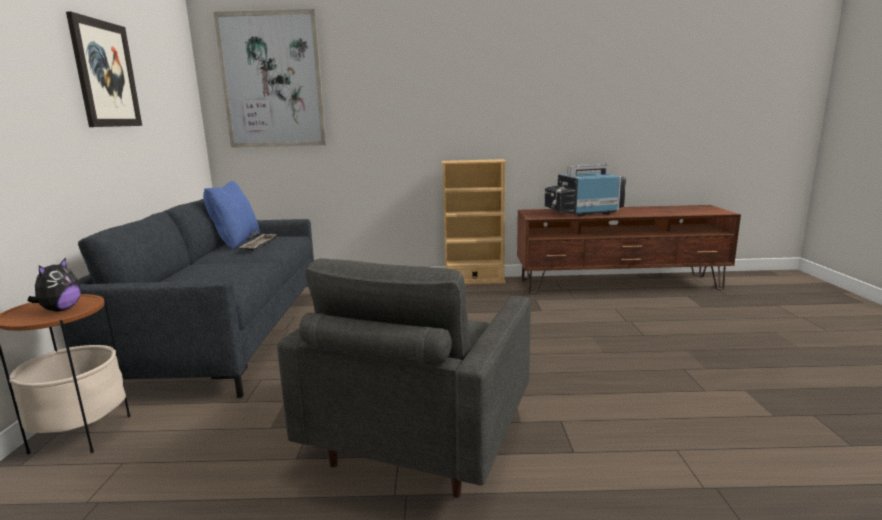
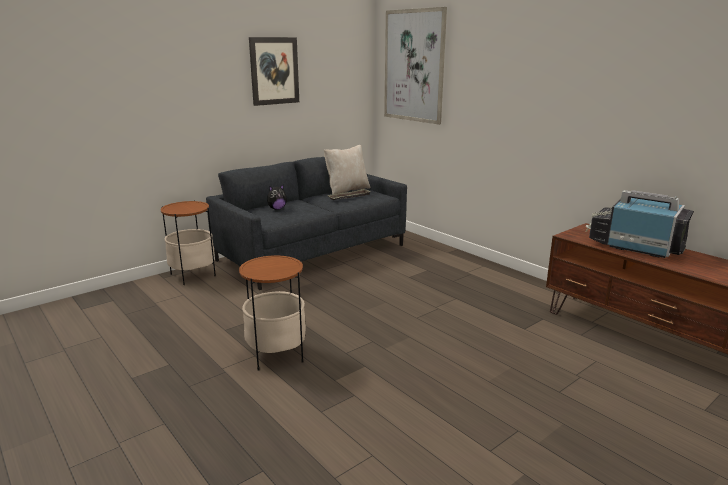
camera: 50 degrees right, 5 degrees up
(60, 310) = (186, 209): plush toy -> plush toy (277, 209)
(236, 242) = (347, 190): blue pillow -> beige pillow
(418, 439) = (276, 354): grey armchair -> side table
(474, 281) = (531, 281): beige bookcase -> none

